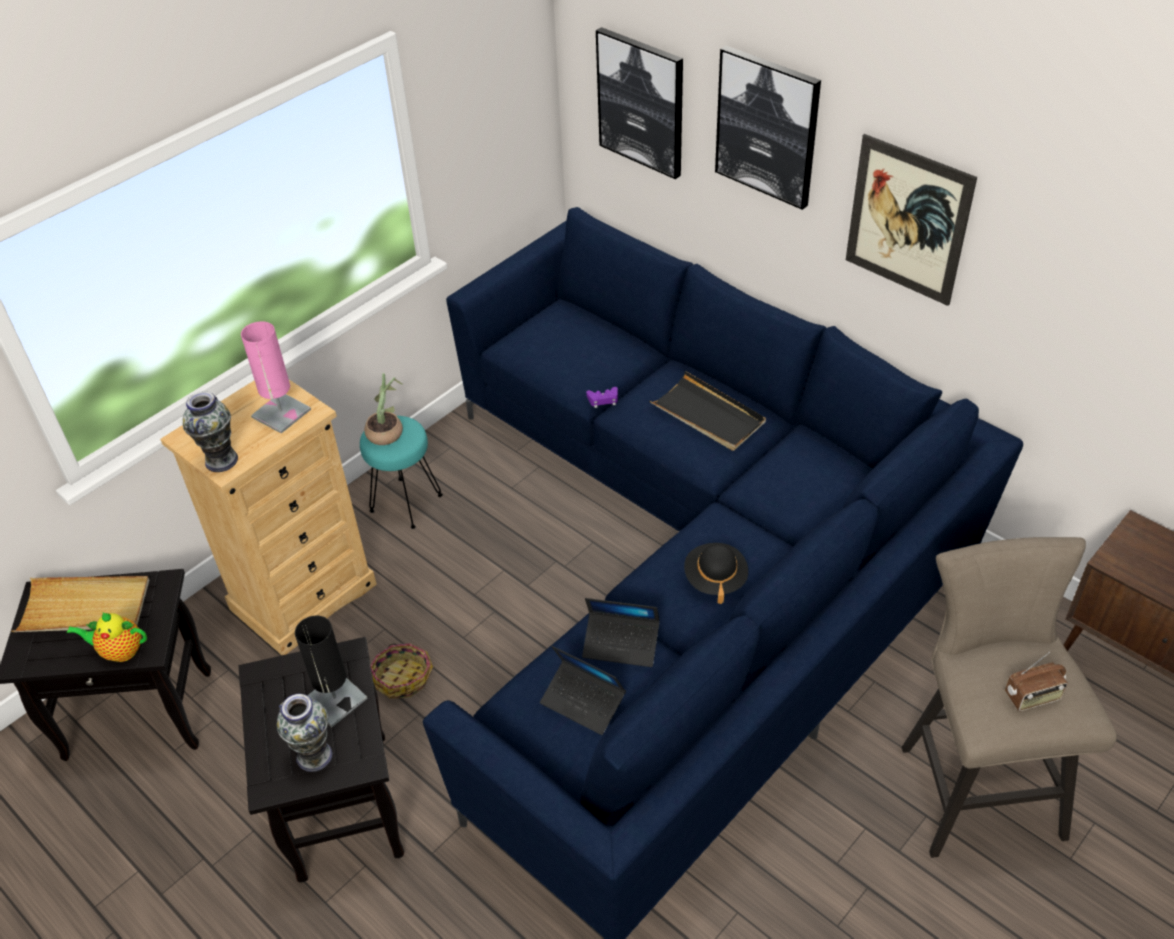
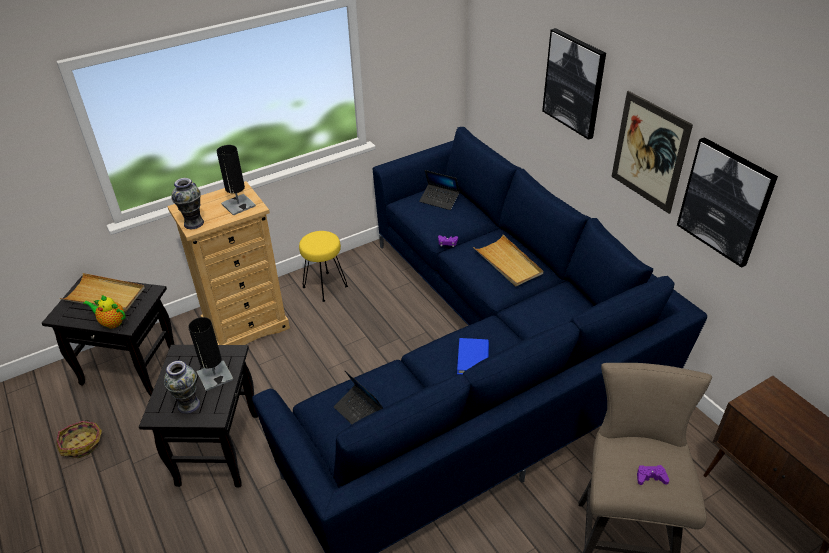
camera: 15 degrees right, 5 degrees down
(281, 413) = (238, 205): pink table lamp -> black table lamp
(388, 431) = (317, 238): potted plant -> none
(403, 677) = (283, 383): basket -> basket (82, 443)
(405, 502) = (325, 286): turquoise stool -> yellow stool
(621, 644) = (398, 384): laptop -> laptop (439, 200)
(641, 102) = (508, 64): picture -> picture (725, 201)
(708, 415) = (508, 263): black tray -> beige tray
(715, 579) = (473, 359): black hat -> blue book
(1032, 697) = (650, 477): radio -> purple game controller

